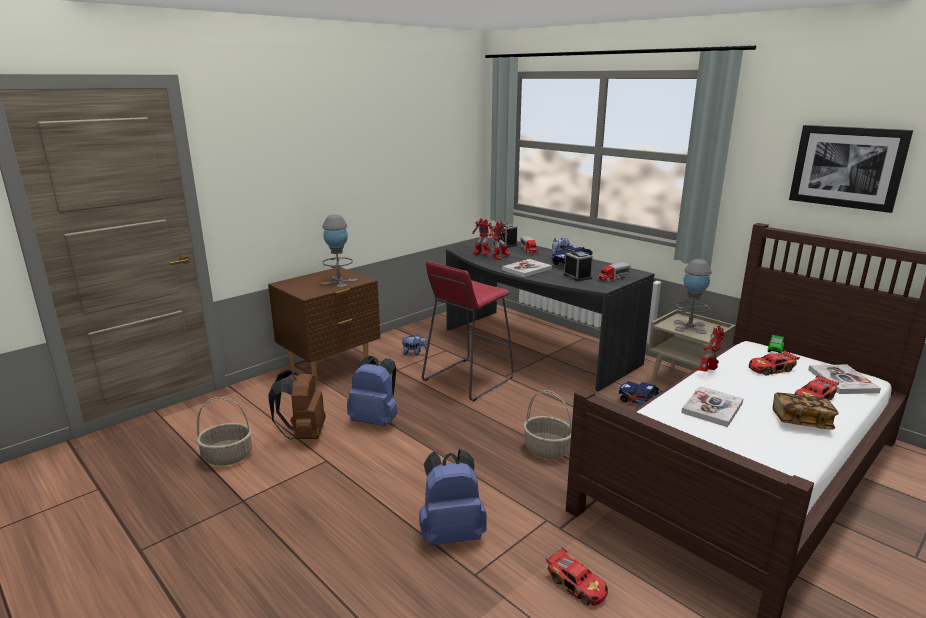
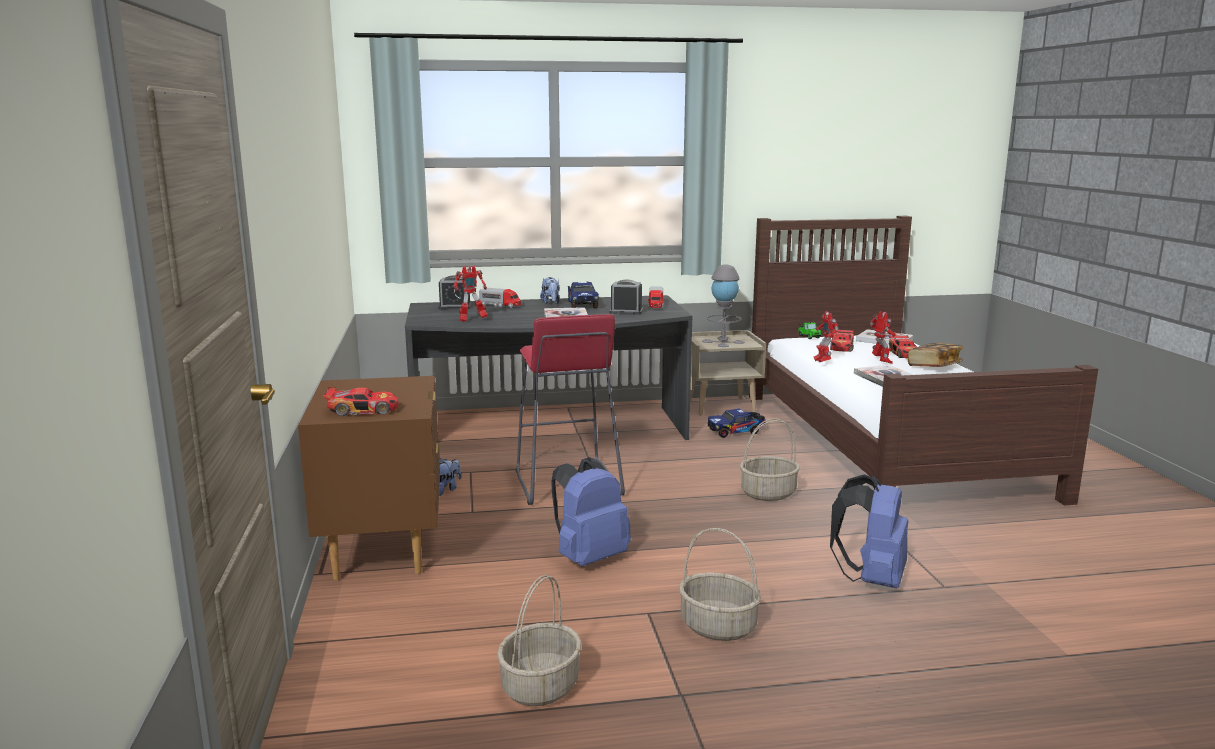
camera: 55 degrees left, 5 degrees down
(303, 434) = (558, 613): brown backpack -> none
(328, 489) = (717, 627): none -> basket
(339, 281) = (393, 391): grey table lamp -> none
(500, 258) = (501, 317): toy robot -> toy robot (881, 362)
(577, 584) = (987, 548): toy car -> toy car (363, 410)
(847, 167) = (823, 153): picture -> none

